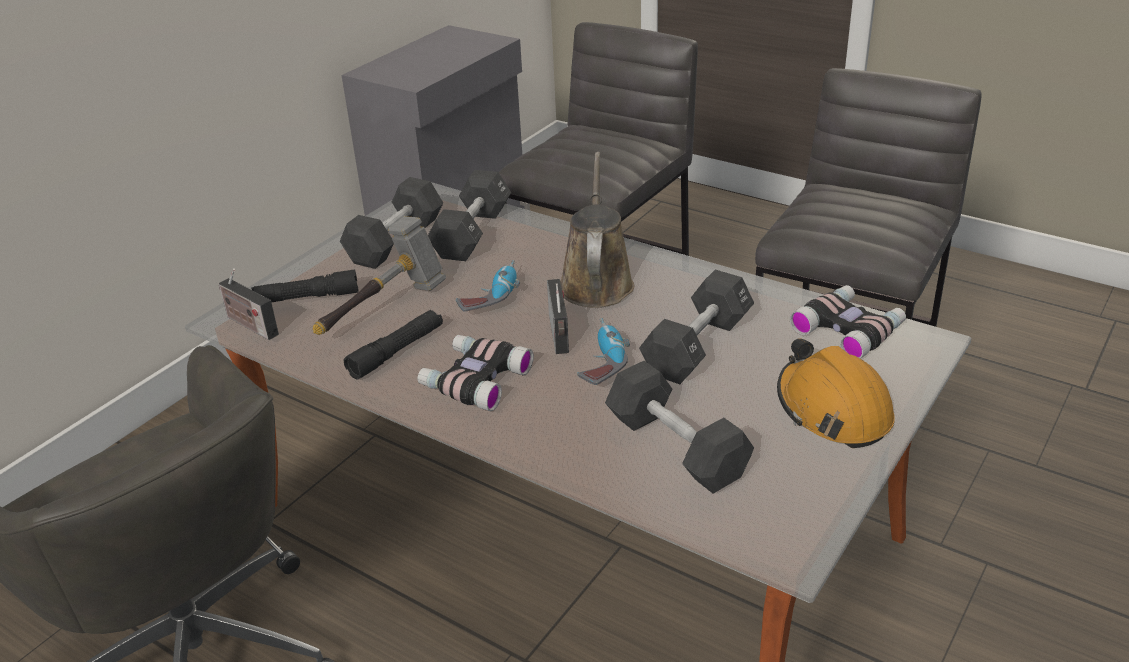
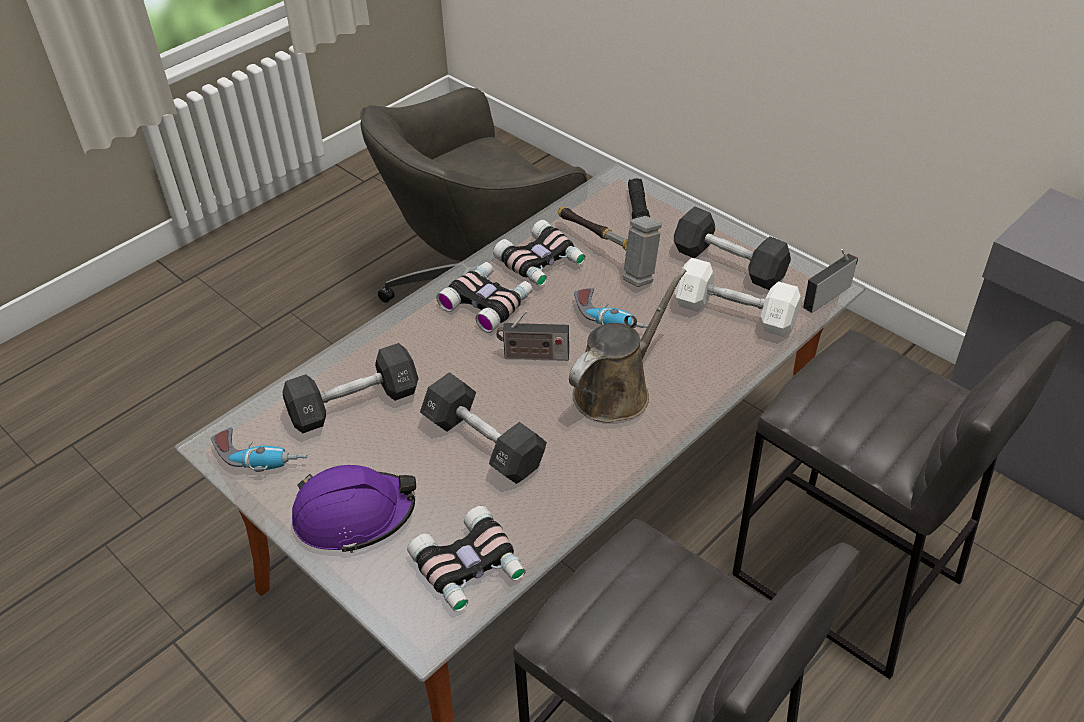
camera: 100 degrees right, 10 degrees up
(249, 325) = (606, 190): radio -> radio (828, 295)
(397, 352) = (542, 263): black flashlight -> binoculars
(472, 233) = (734, 313): black dumbbell -> white dumbbell
(596, 282) = (617, 390): brown watering can -> brown watering can turned 60 degrees counterclockwise
(600, 361) = (485, 376): power drill -> power drill (260, 457)
(832, 409) = (354, 515): orange hard hat -> purple hard hat

